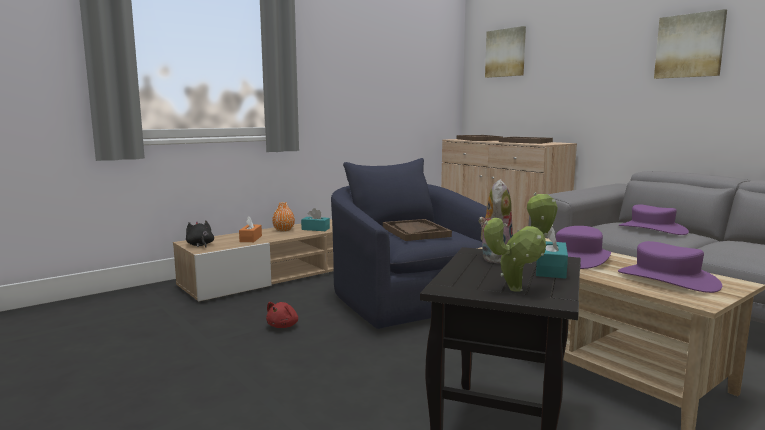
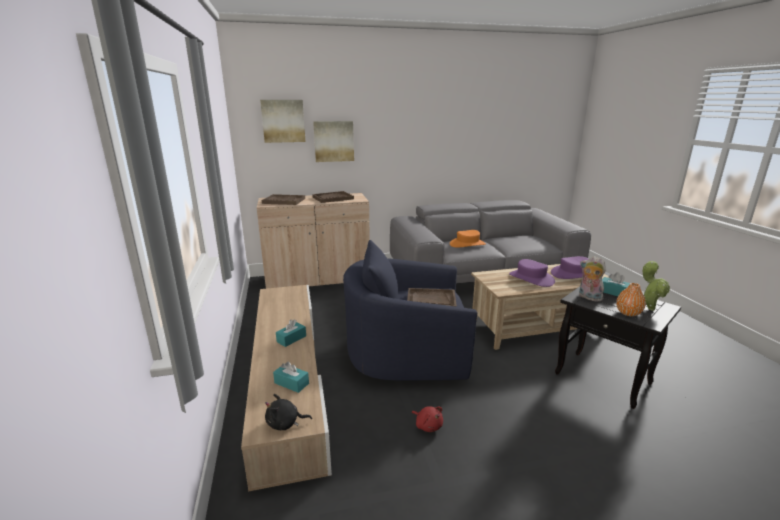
camera: 65 degrees left, 10 degrees up
(251, 239) = (291, 383): orange tissue box -> turquoise tissue box
(283, 230) = (274, 357): orange vase -> orange vase (628, 313)
(652, 229) = (467, 244): purple hat -> orange hat
(689, 46) = (429, 127): picture -> picture (334, 141)

